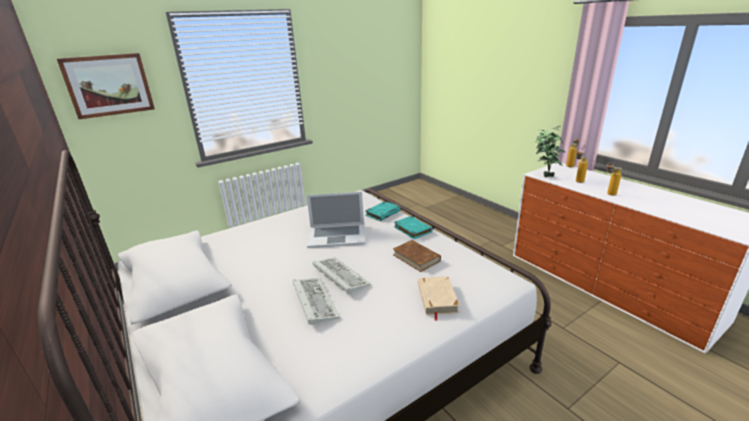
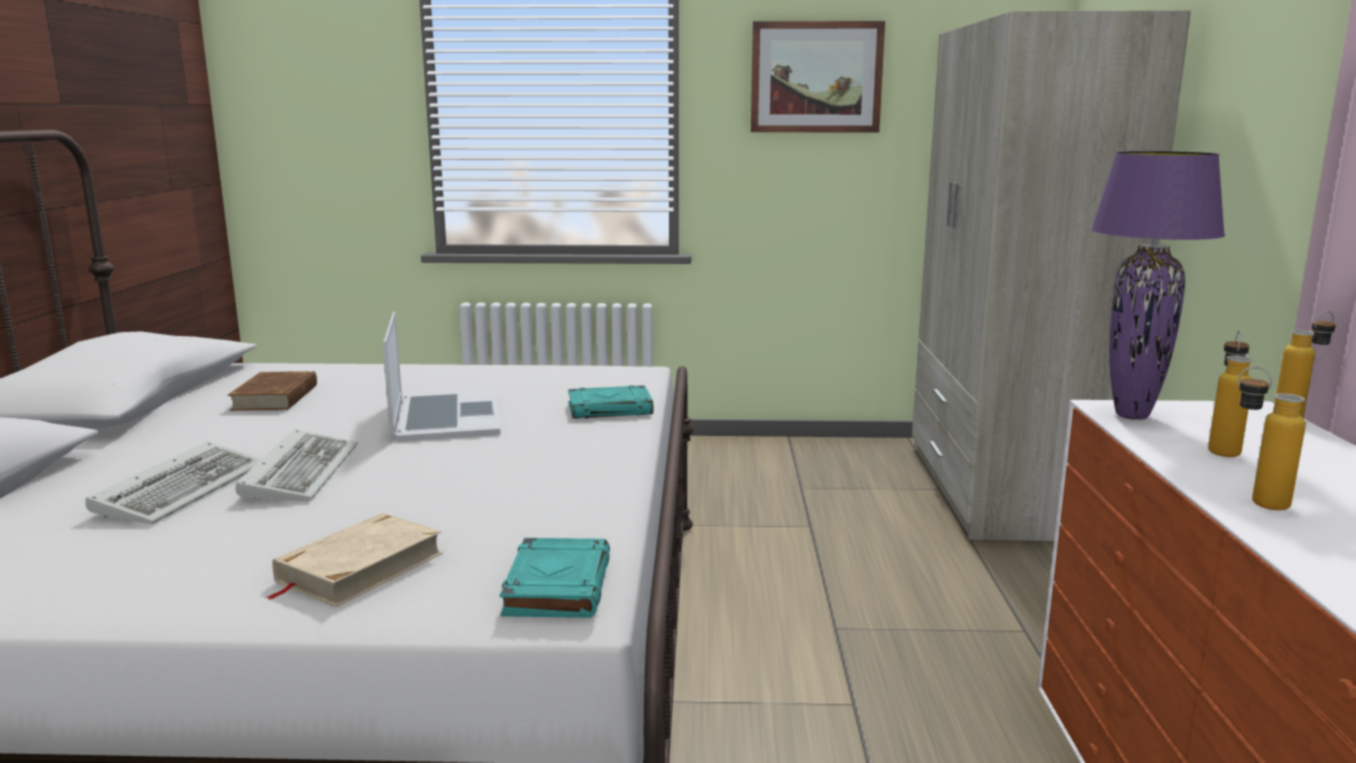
camera: 35 degrees right, 10 degrees down
(109, 85) = (299, 76): picture -> picture (816, 77)
(337, 235) = (445, 416): laptop -> laptop turned 135 degrees counterclockwise
(412, 229) = (600, 449): turquoise book -> turquoise book (557, 586)
(416, 258) = (491, 493): brown book -> brown book (276, 397)
(434, 198) = (1001, 490): none -> beige wardrobe
(544, 175) = (1133, 415): potted plant -> purple table lamp

